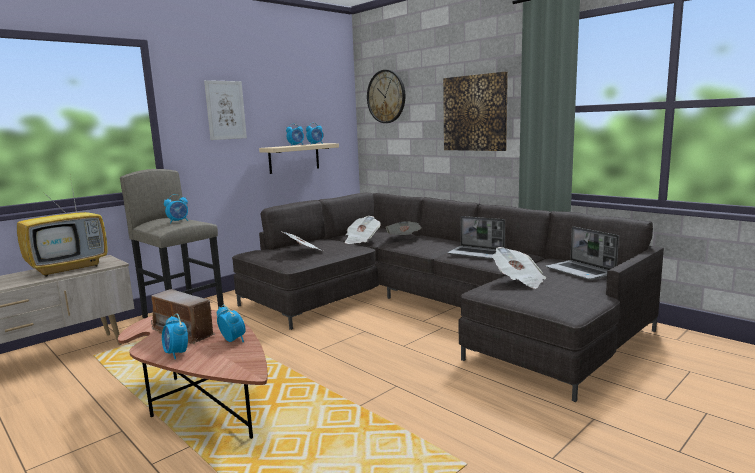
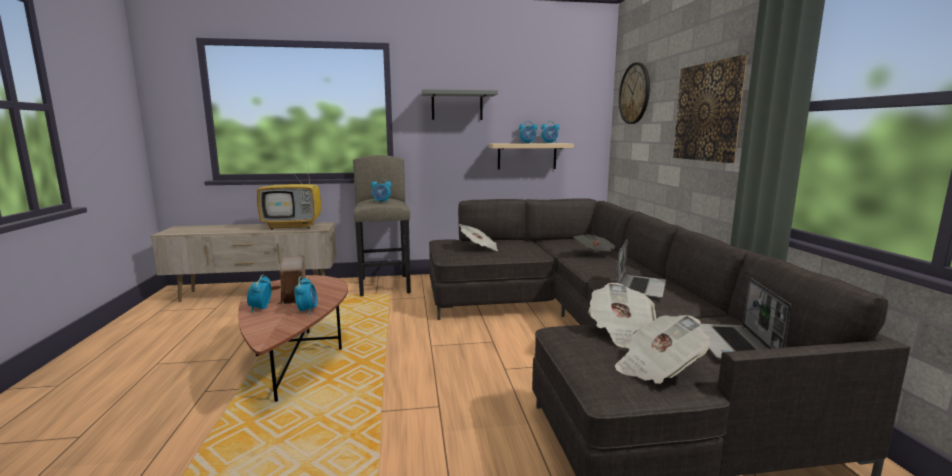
camera: 35 degrees right, 0 degrees up
(225, 110) = (457, 106): picture -> grey shelf
(361, 240) = (552, 248): newspaper -> newspaper (657, 368)
(476, 253) = (640, 288): laptop -> laptop turned 135 degrees counterclockwise

